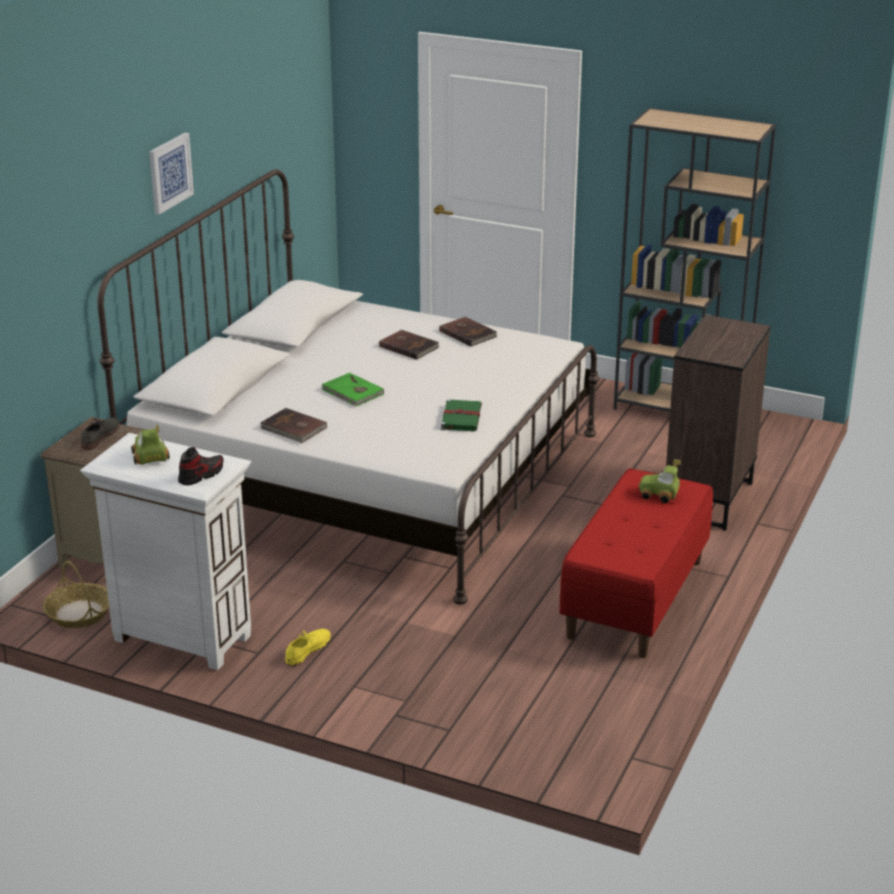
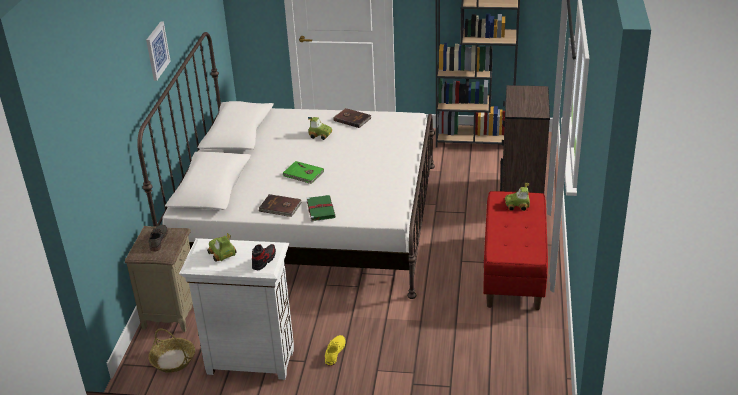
camera: 15 degrees left, 5 degrees up
(409, 346) = (320, 135): brown book -> toy car
(461, 417) = (381, 179): green book -> green book (320, 209)

